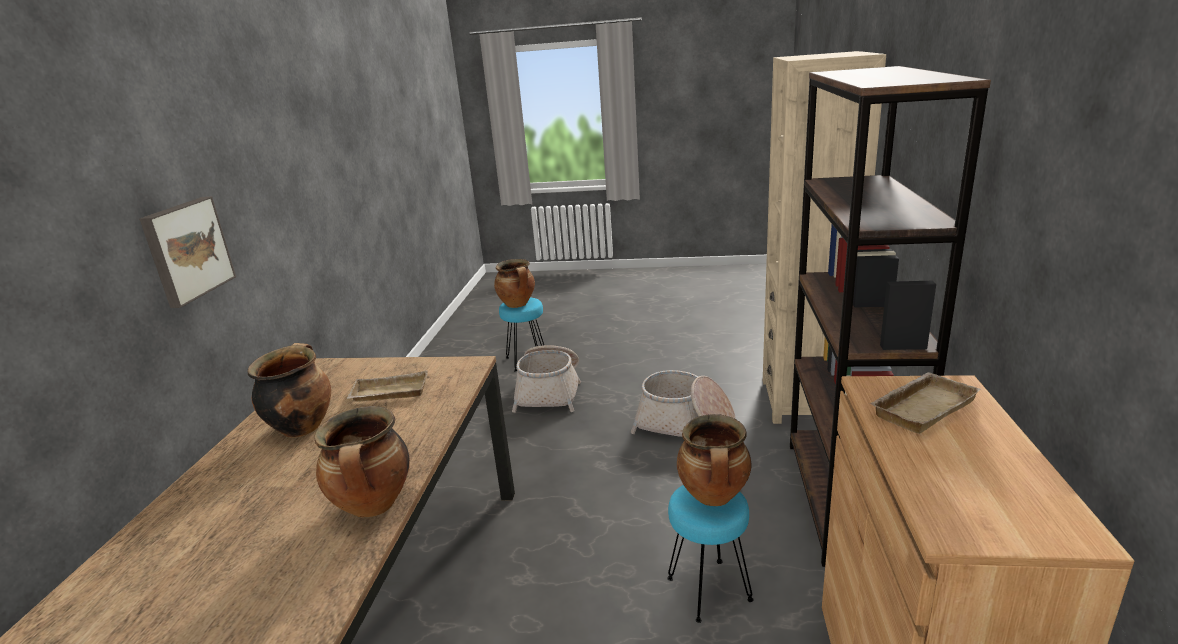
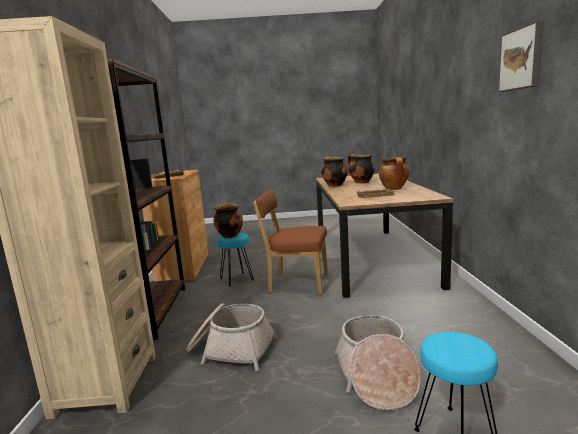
camera: 170 degrees right, 10 degrees down
(186, 250) = (461, 113): picture -> picture (522, 59)
(518, 304) = (456, 342): cooking pot -> cooking pot (361, 182)
(577, 550) = (296, 283): none -> brown chair

